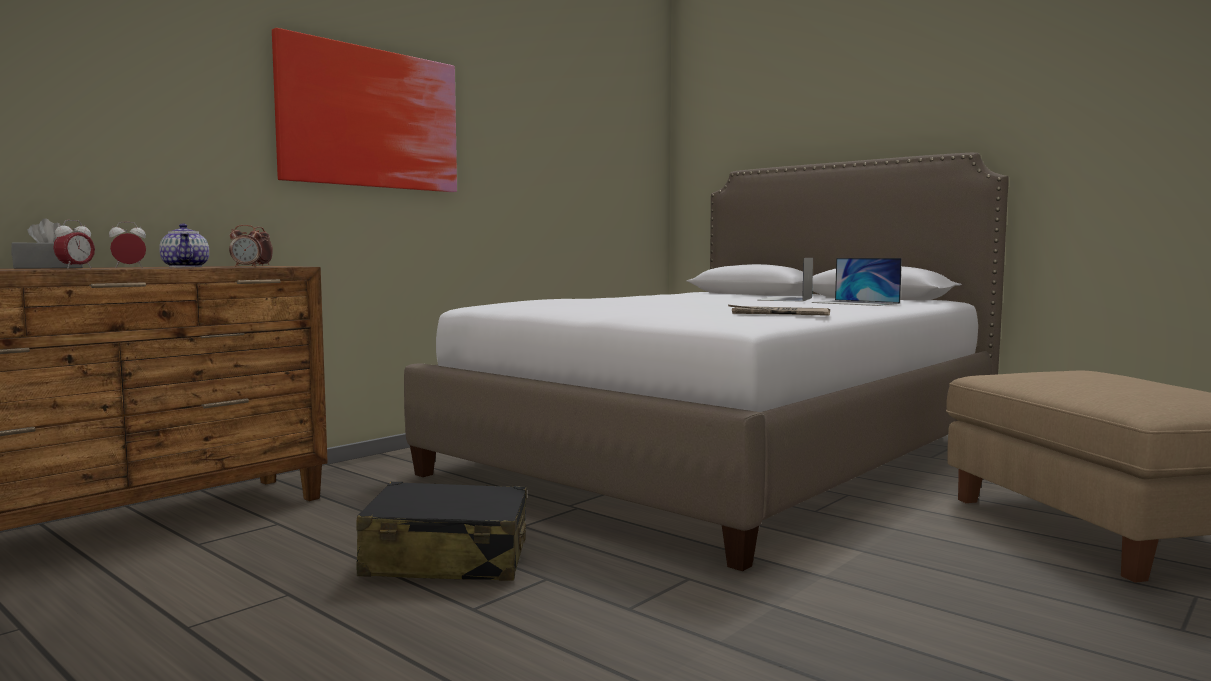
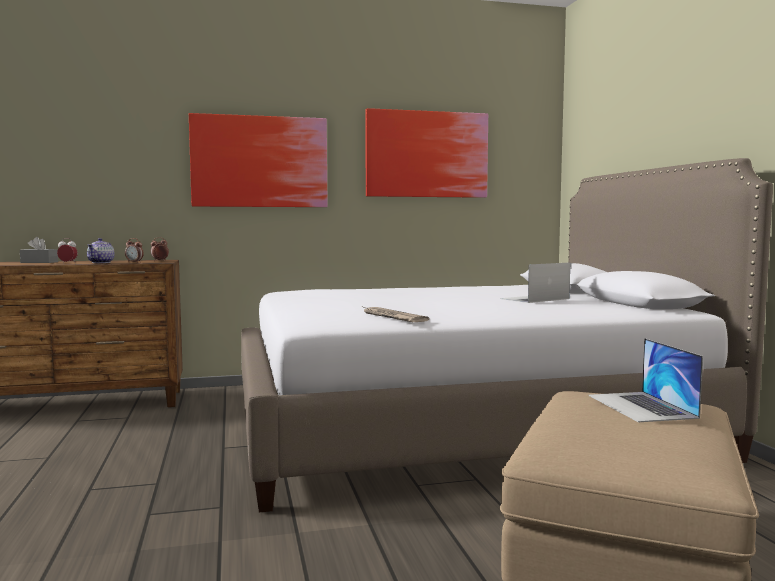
camera: 35 degrees right, 0 degrees up
(75, 268) = (36, 264): alarm clock -> none
(447, 559) = (144, 457): black suitcase -> none
(555, 130) = (426, 154): none -> picture
(855, 303) = (556, 308): laptop -> laptop (641, 406)

